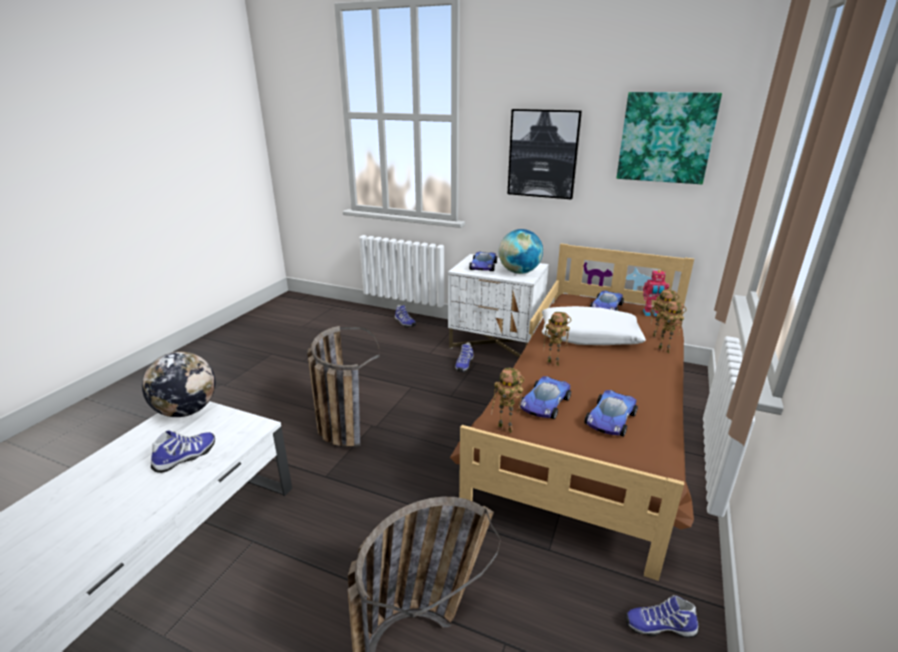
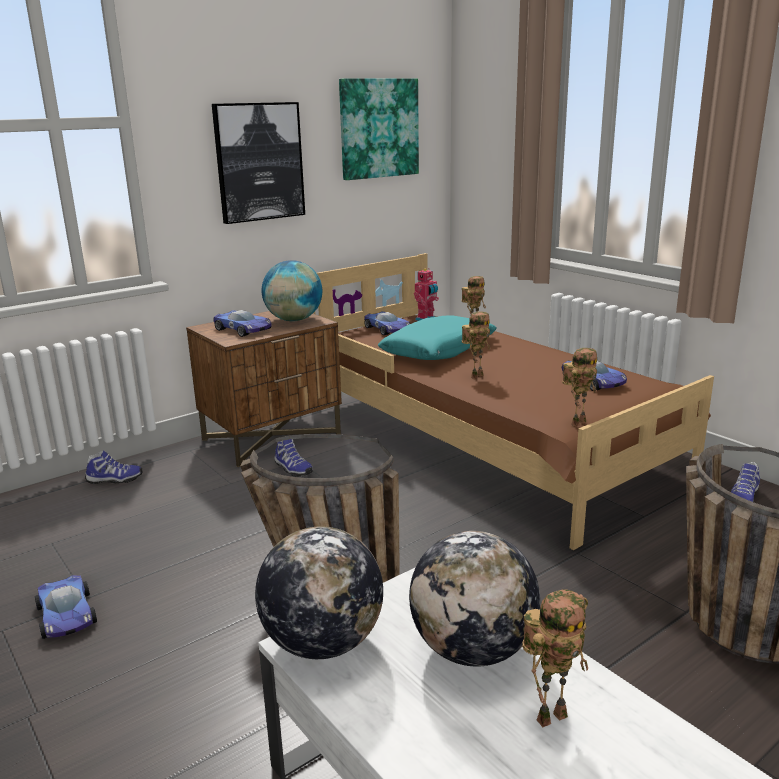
camera: 60 degrees left, 5 degrees down
(186, 457) = (473, 649): shoe -> globe
(496, 343) = (272, 436): white nightstand -> brown nightstand
(544, 403) = (547, 397): toy car -> toy car (66, 615)
(589, 336) = (439, 350): white pillow -> turquoise pillow
(664, 350) = (499, 335): toy robot -> toy robot (551, 715)

